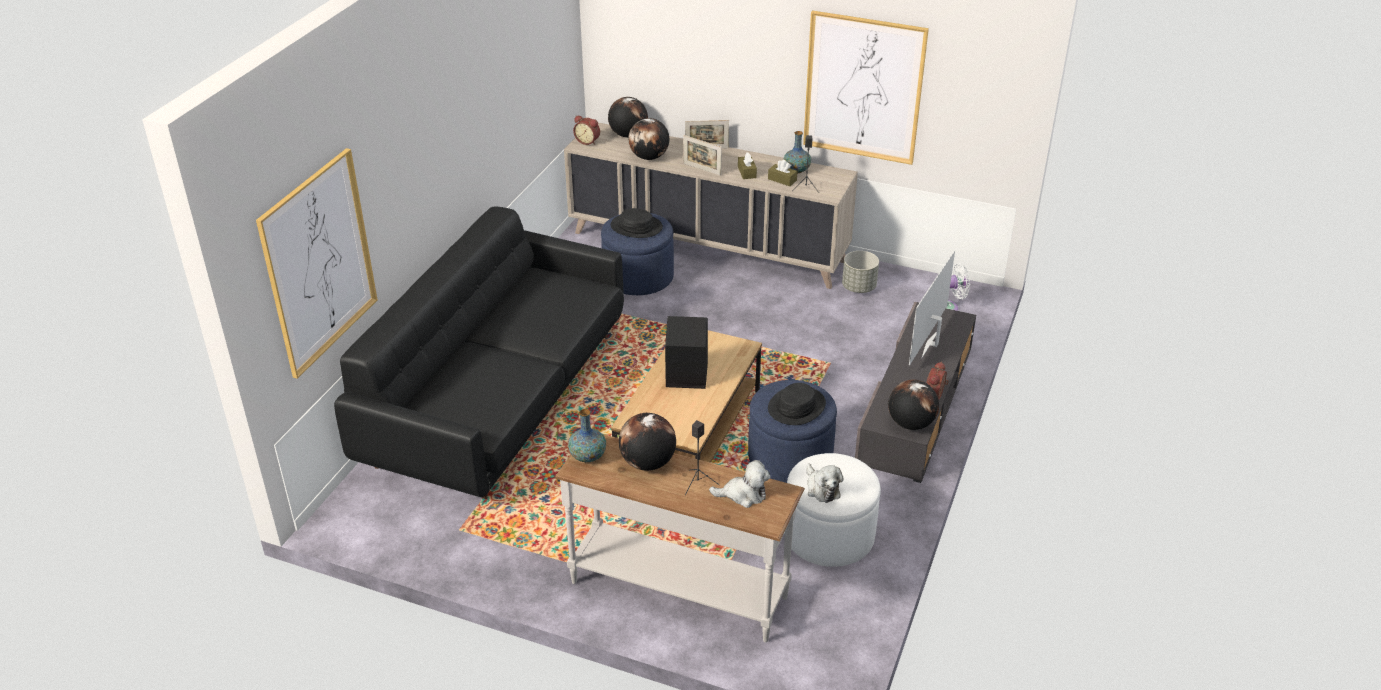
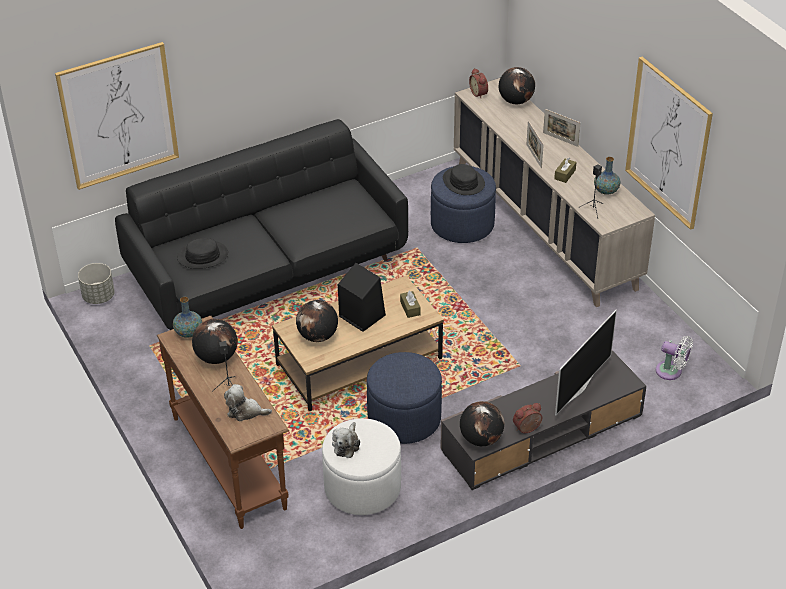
camera: 40 degrees right, 5 degrees up
(649, 157) = (507, 128): globe -> globe (317, 336)
(679, 588) = (230, 462): white console table -> brown console table
(743, 494) = (245, 411): plush toy -> plush toy turned 150 degrees clockwise
(782, 180) = (584, 194): brown tissue box -> brown tissue box (410, 308)
(796, 407) = (403, 379): black hat -> black hat (202, 256)
(858, 287) = (620, 317): grey planter -> grey planter (99, 296)
(932, 344) = (578, 389): television -> television turned 150 degrees clockwise

